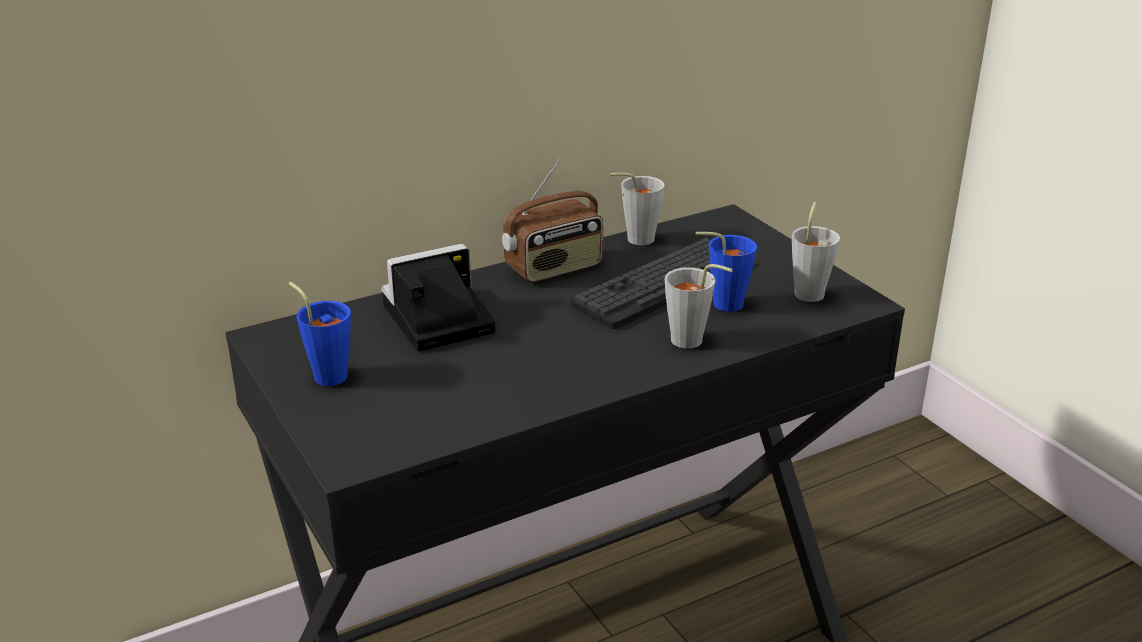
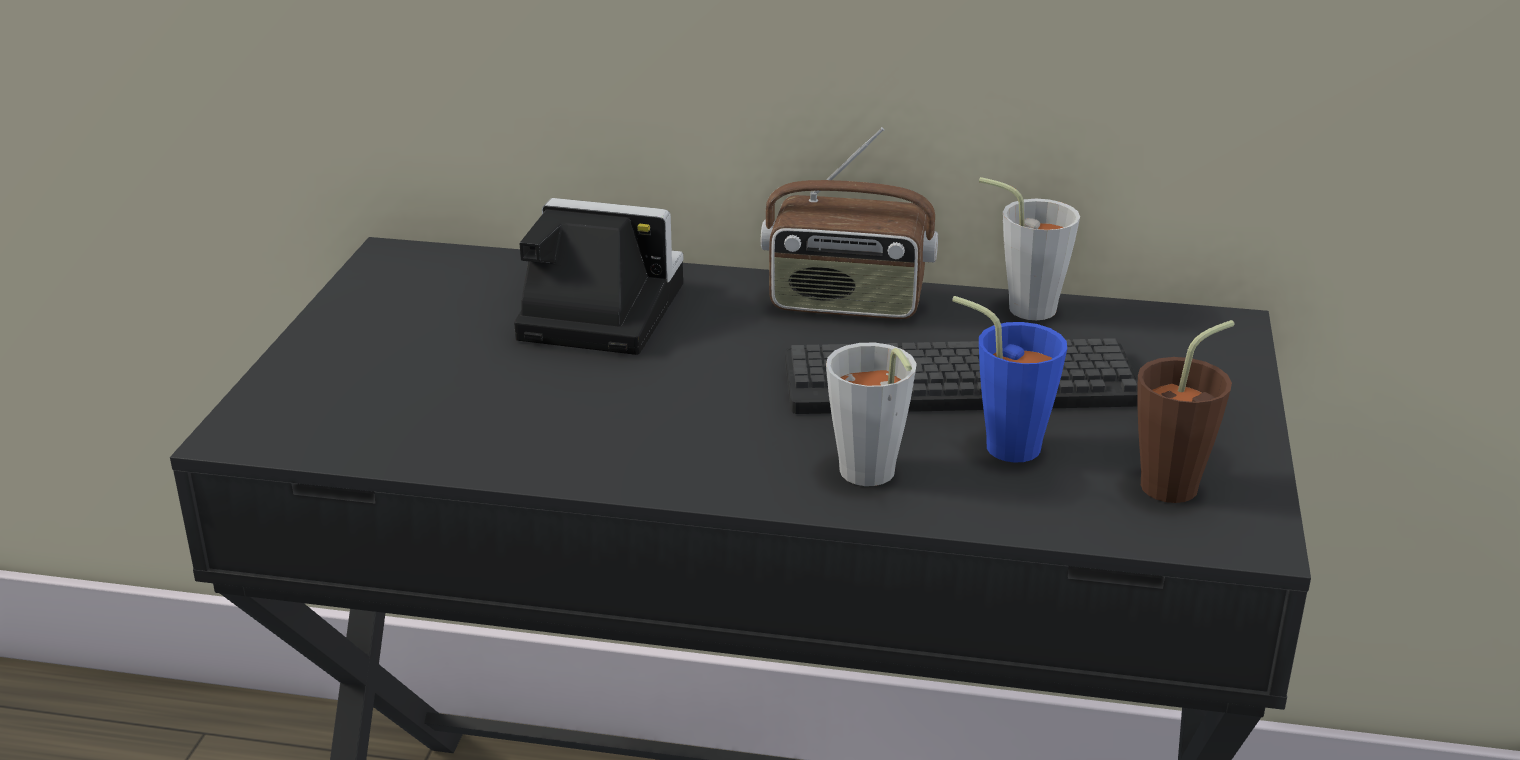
camera: 40 degrees right, 0 degrees up
(326, 373) = (383, 324): blue cup -> none
(810, 291) = (1179, 483): grey cup -> brown cup

